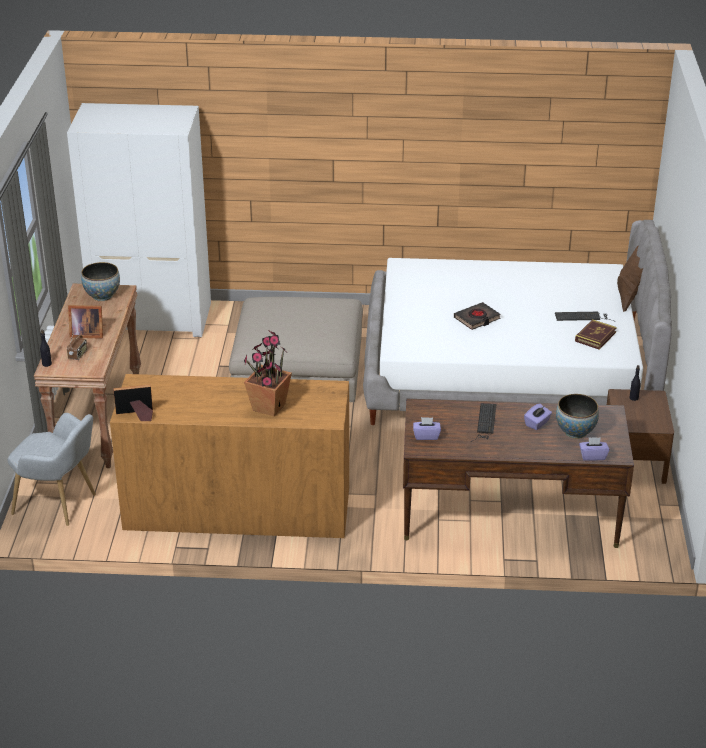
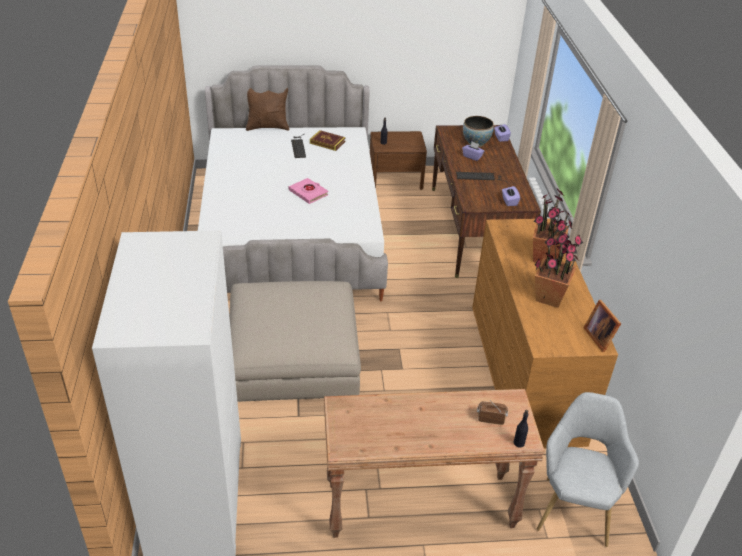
camera: 100 degrees left, 5 degrees up
(86, 334) = (445, 420): picture frame -> none
(102, 296) = (356, 422): bowl -> none
(204, 397) = (549, 297): none -> potted plant
(477, 319) = (308, 193): black book -> pink book

